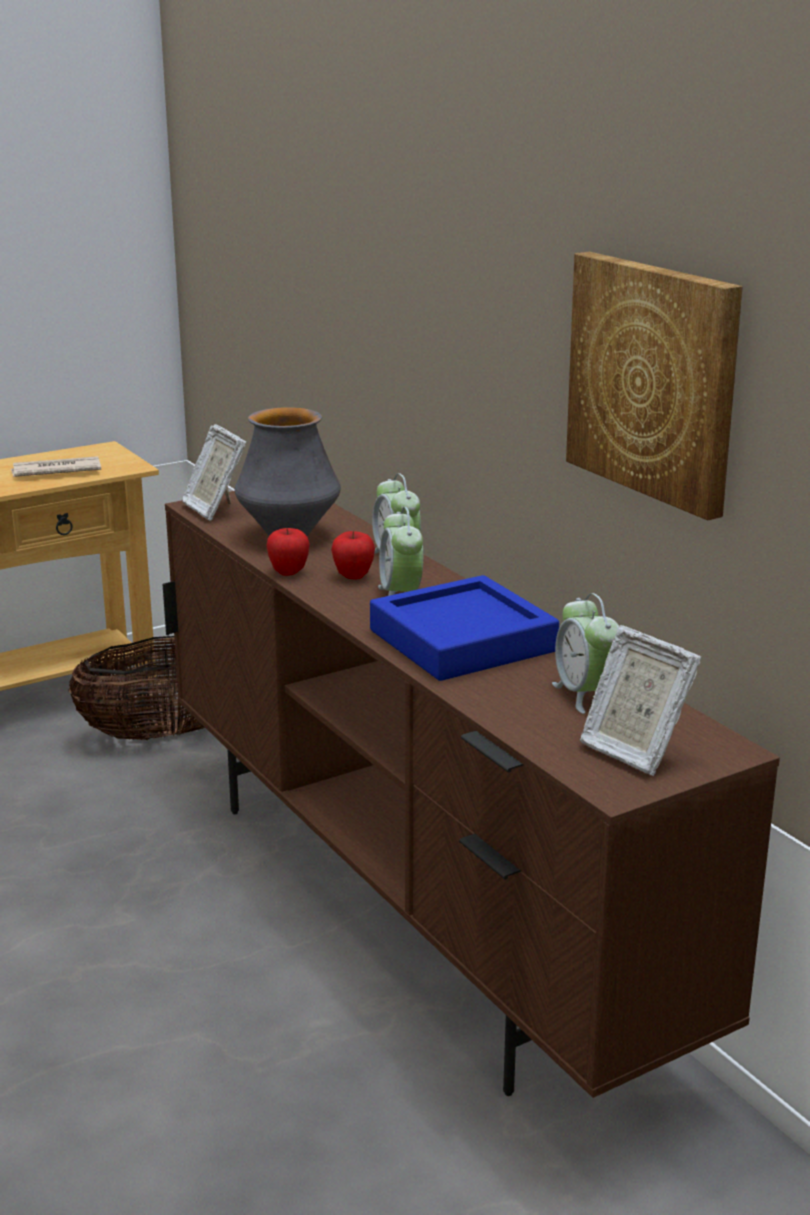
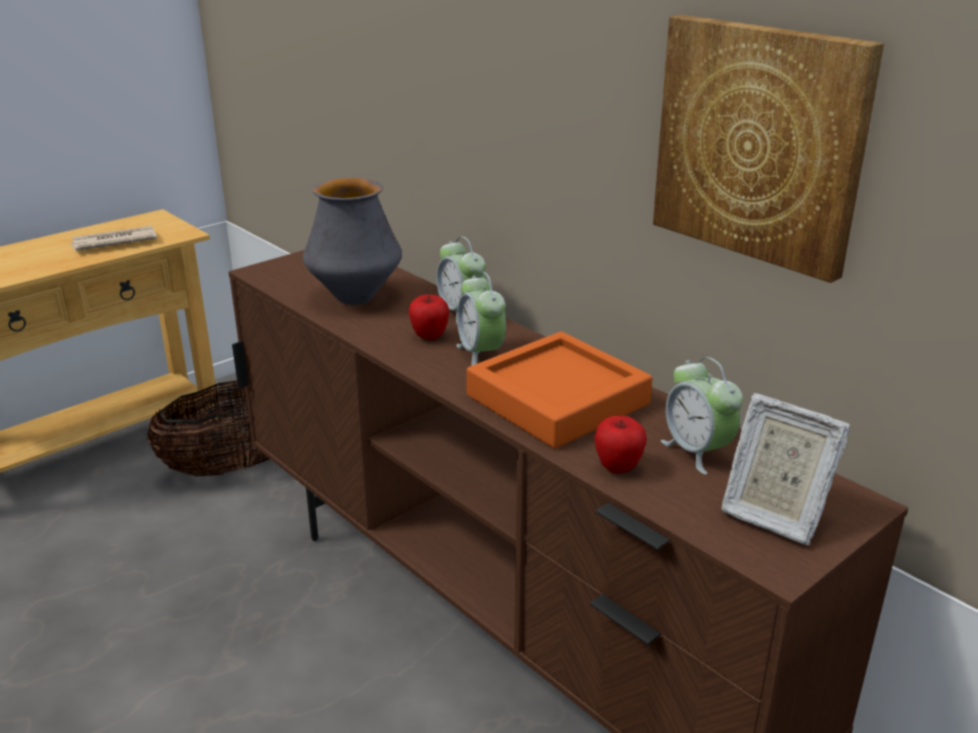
camera: 10 degrees left, 5 degrees up
(214, 509) = (277, 274): picture frame -> none
(289, 572) = (367, 337): apple -> apple (618, 468)
(462, 641) = (557, 400): blue tray -> orange tray

